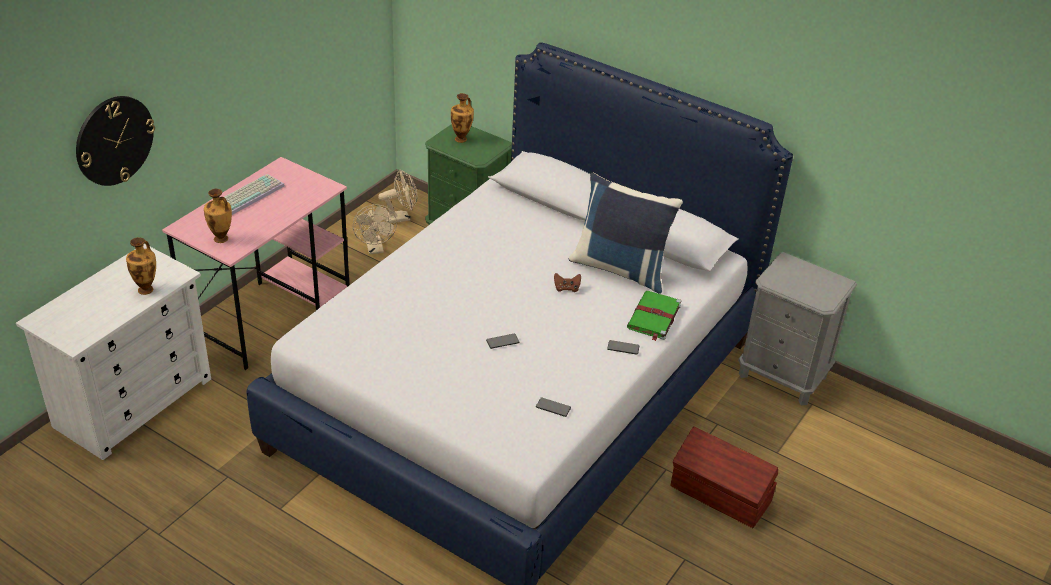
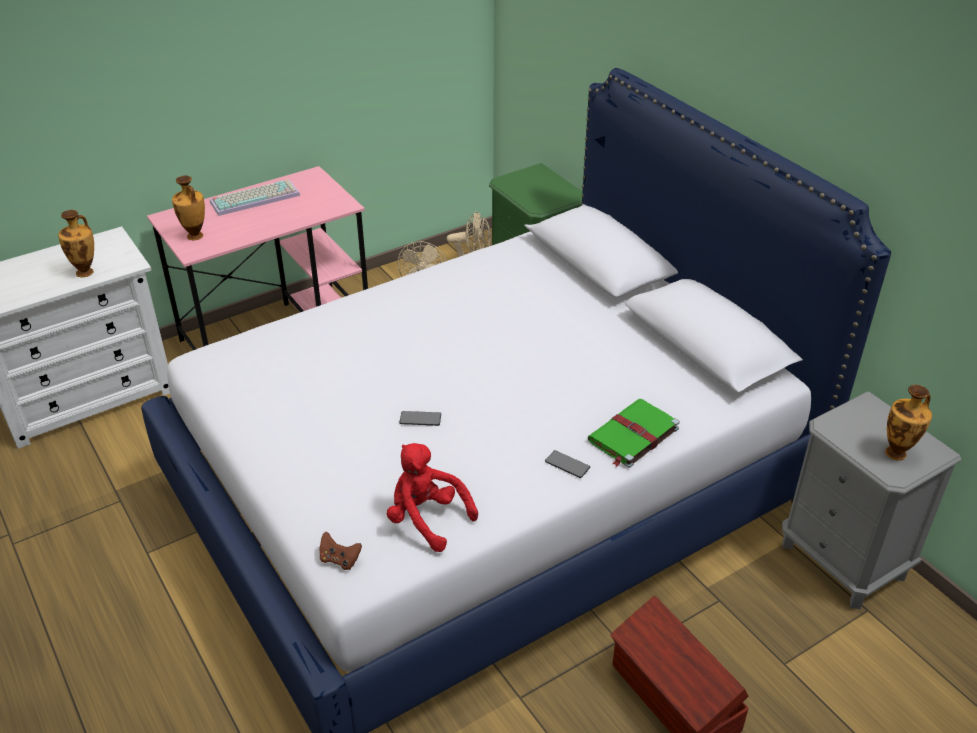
camera: 25 degrees right, 0 degrees up
(114, 140) = (80, 99): wall clock -> none
(461, 139) = (533, 183): vase -> vase (897, 453)
(553, 407) = (426, 519): phone -> red plush toy
(566, 288) = (542, 373): brown game controller -> brown game controller (340, 560)
(621, 268) = (627, 364): blue pillow -> none

